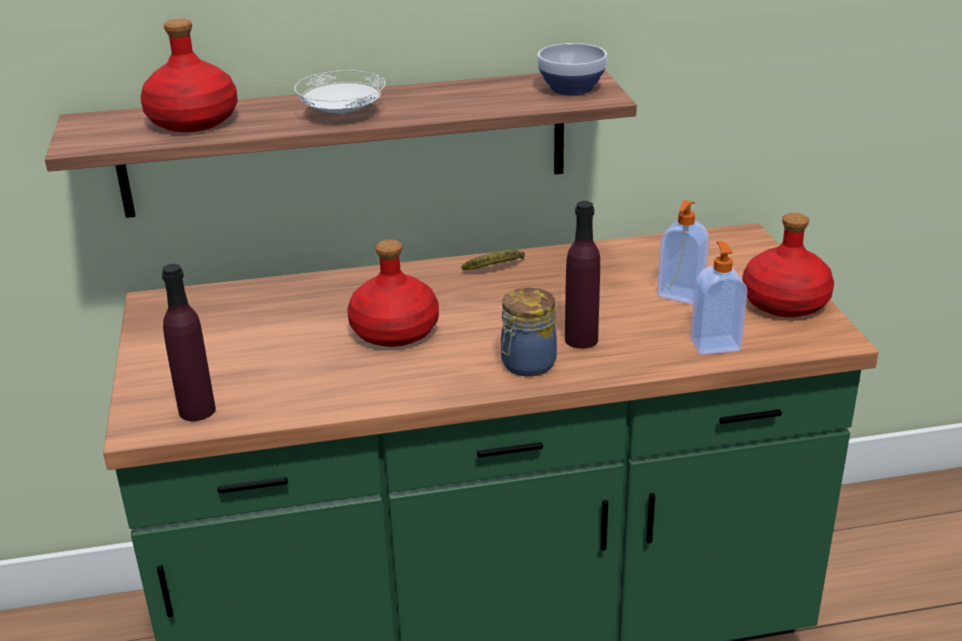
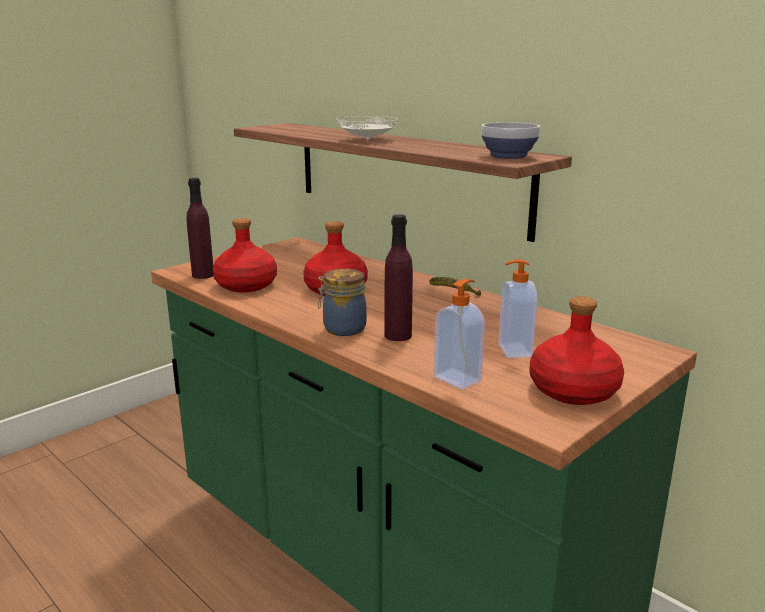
camera: 55 degrees right, 10 degrees down
(193, 121) = (312, 131): red bottle -> red bottle (246, 285)

